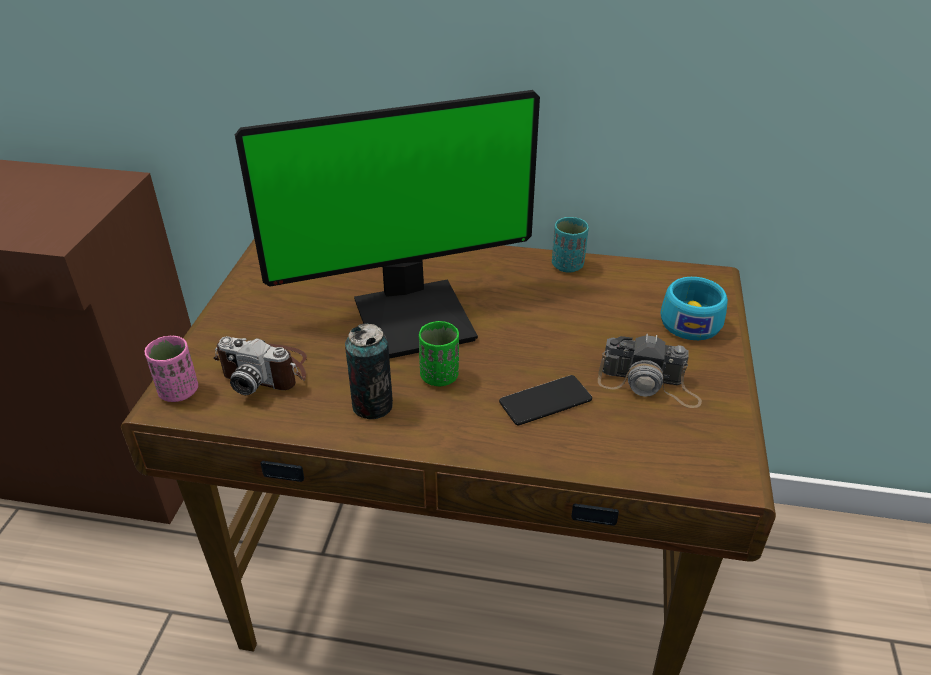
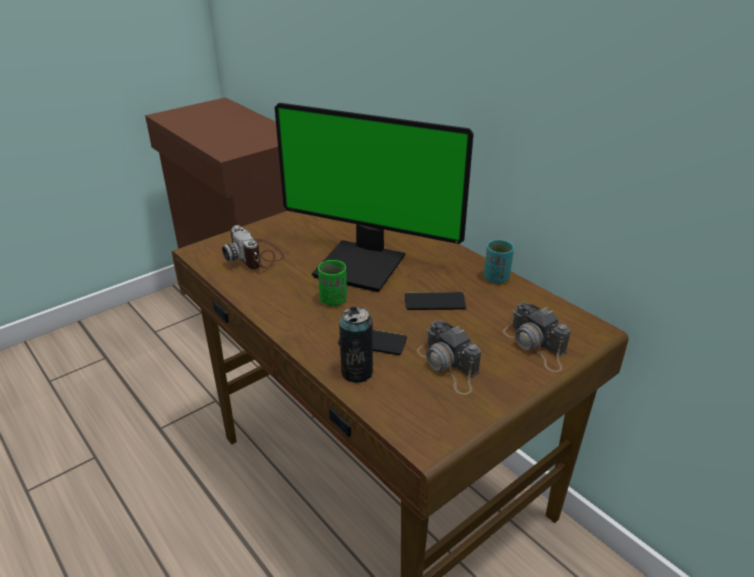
camera: 40 degrees right, 5 degrees down
(179, 391) = (208, 248): pink cup -> none
(372, 405) = (281, 296): can -> can (357, 372)
(546, 322) = (435, 302): none -> phone
(690, 320) = (536, 346): turquoise cup -> camera

